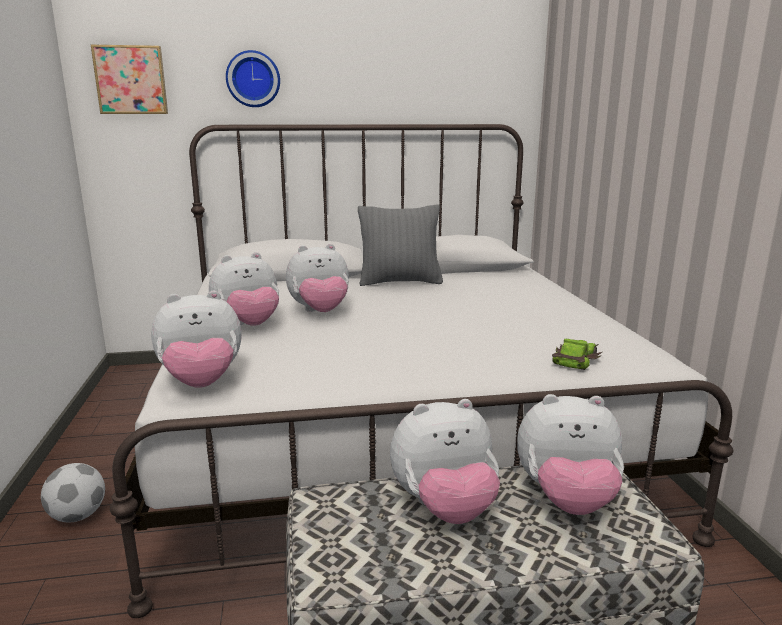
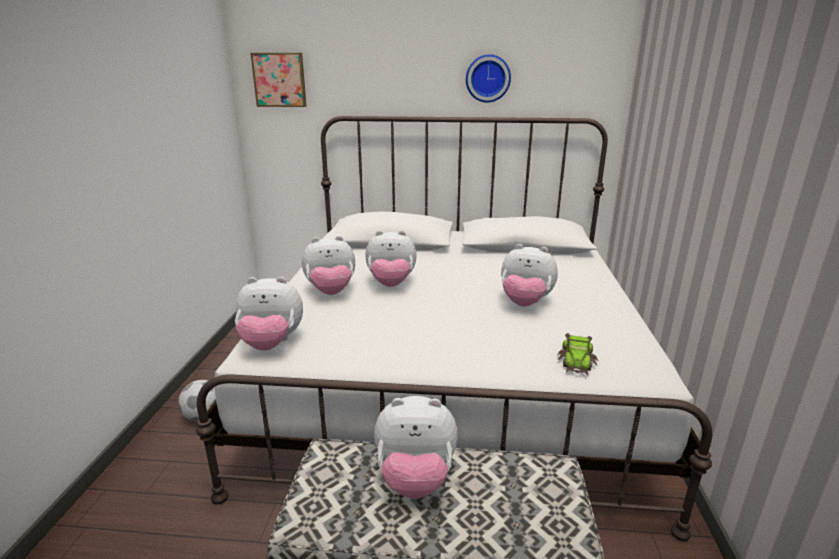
camera: 15 degrees right, 5 degrees up
(253, 79) = (372, 78): wall clock -> wall clock (488, 78)
(400, 282) = (472, 258): grey pillow -> none
(566, 499) = (517, 490): plush toy -> plush toy (525, 303)
(575, 359) = (577, 360): toy car -> toy car turned 150 degrees clockwise

